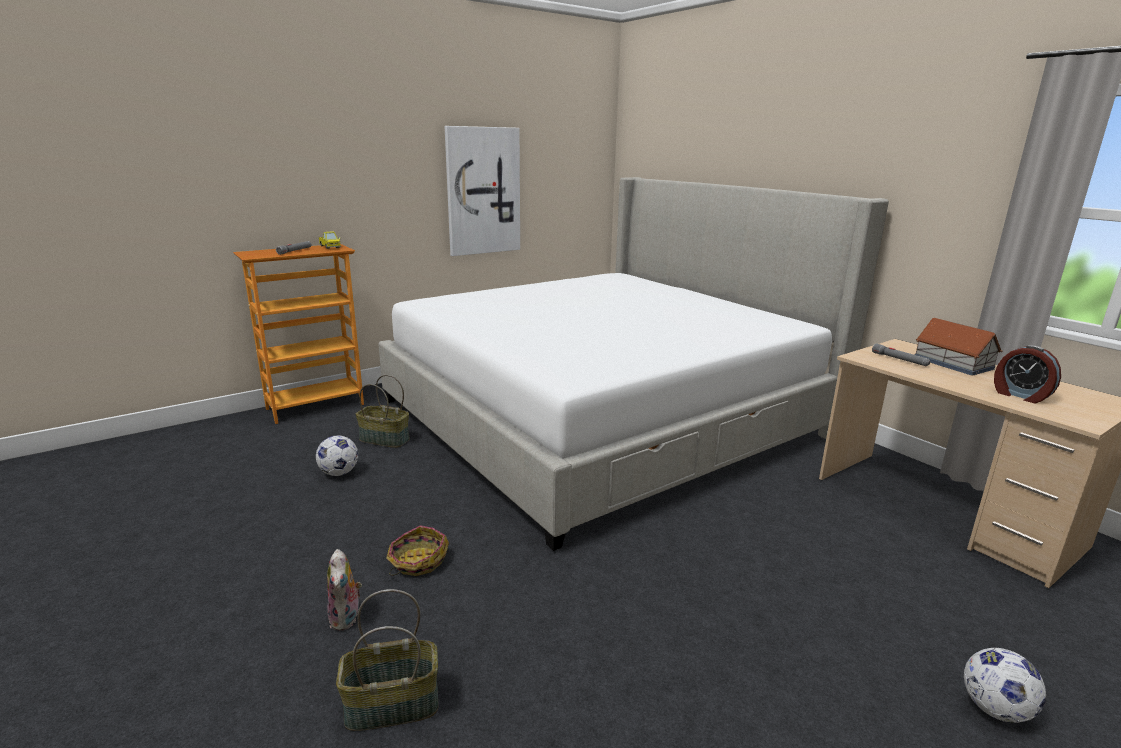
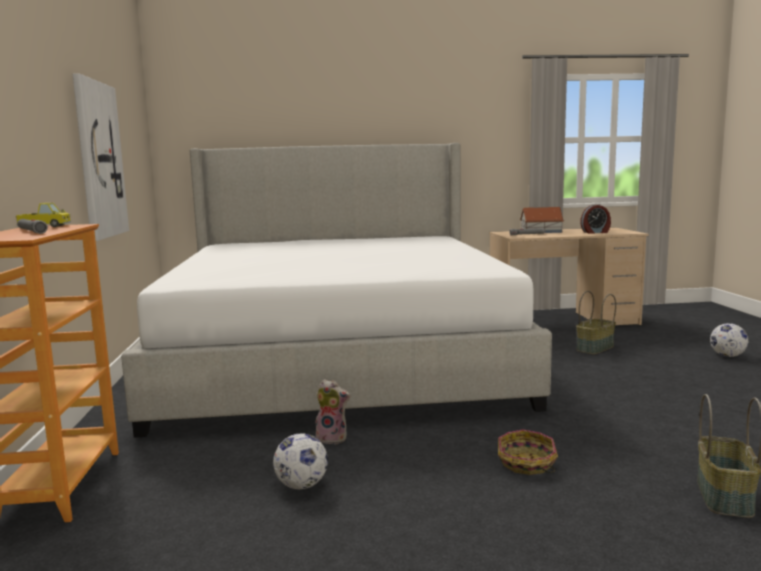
camera: 60 degrees left, 10 degrees down
(347, 618) = (603, 505): plush toy -> plush toy (333, 438)
(383, 439) = (247, 452): basket -> basket (595, 348)

